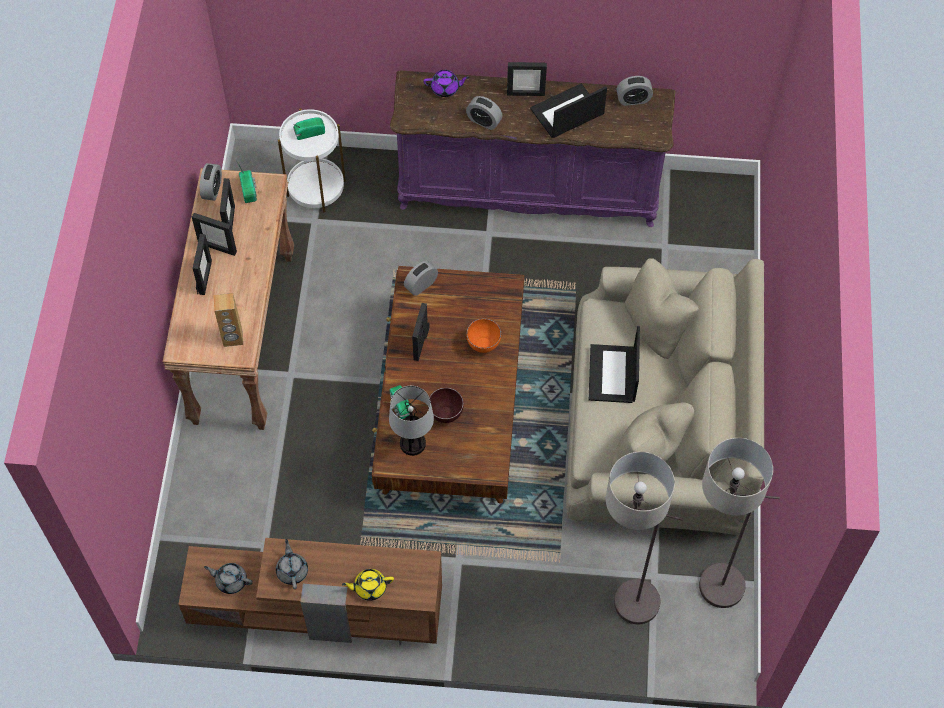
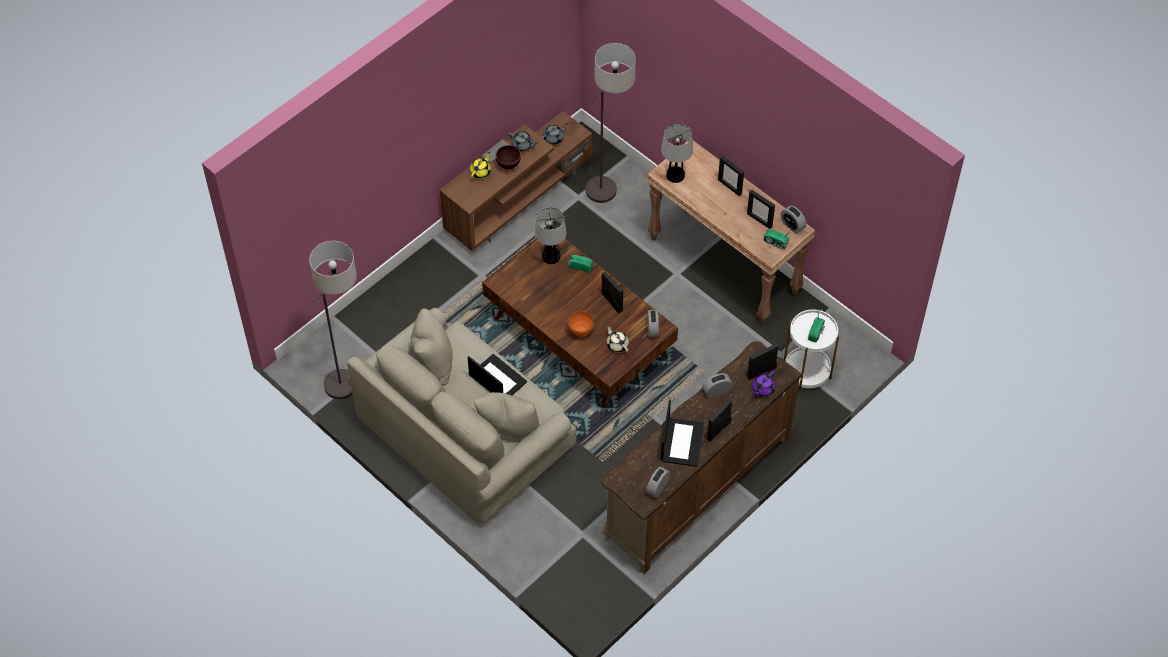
camera: 130 degrees right, 5 degrees down
(218, 247) = (746, 204): picture frame -> picture frame (761, 372)
(233, 338) = (675, 175): brown speaker -> table lamp
(446, 415) = (553, 283): brown bowl -> brown bowl (508, 166)
(468, 303) = (617, 344): none -> beige teapot
(528, 193) = (696, 486): purple cabinet -> beige cabinet
(623, 599) = (382, 333): grey floor lamp -> grey floor lamp (608, 186)

